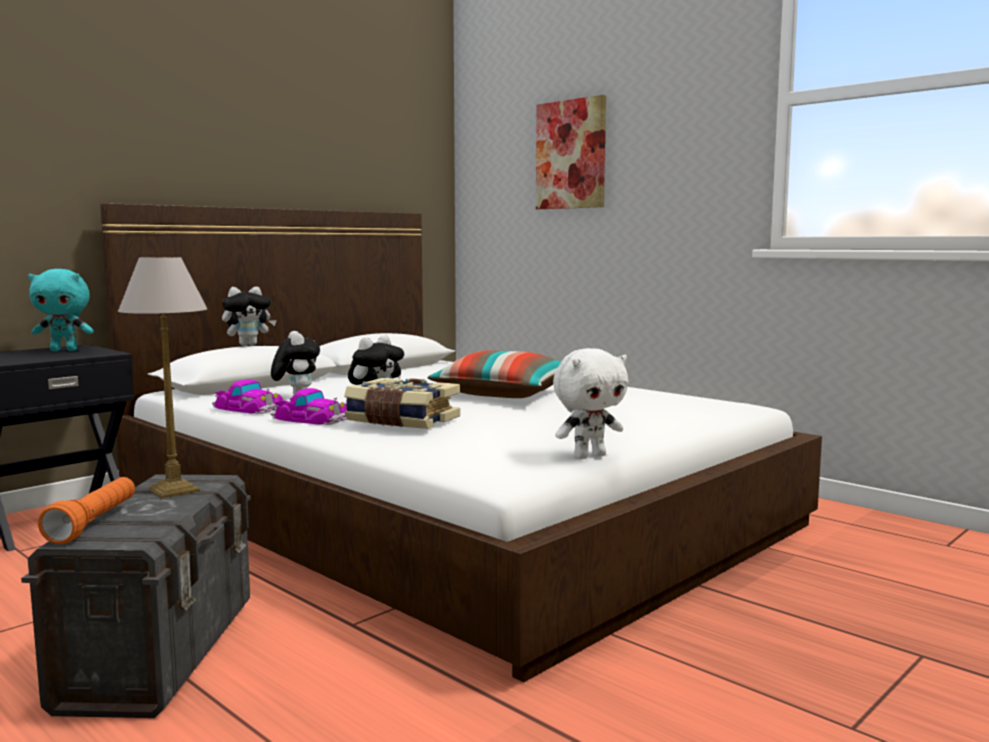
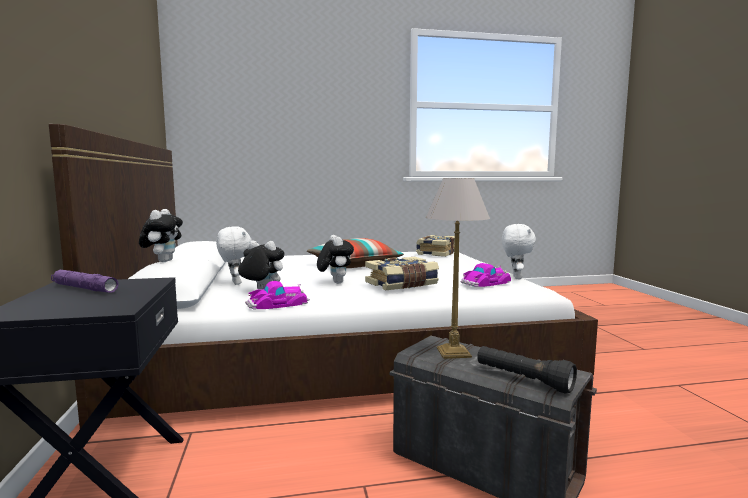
camera: 55 degrees left, 0 degrees up
(64, 350) = (84, 288): turquoise plush toy -> purple flashlight
(94, 524) = (523, 380): orange flashlight -> black flashlight
(311, 418) = (349, 297): toy car -> toy car (485, 282)
(320, 385) = (235, 283): none -> white plush toy
(571, 154) = (279, 118): picture -> none
(699, 404) = (436, 253): none -> book

